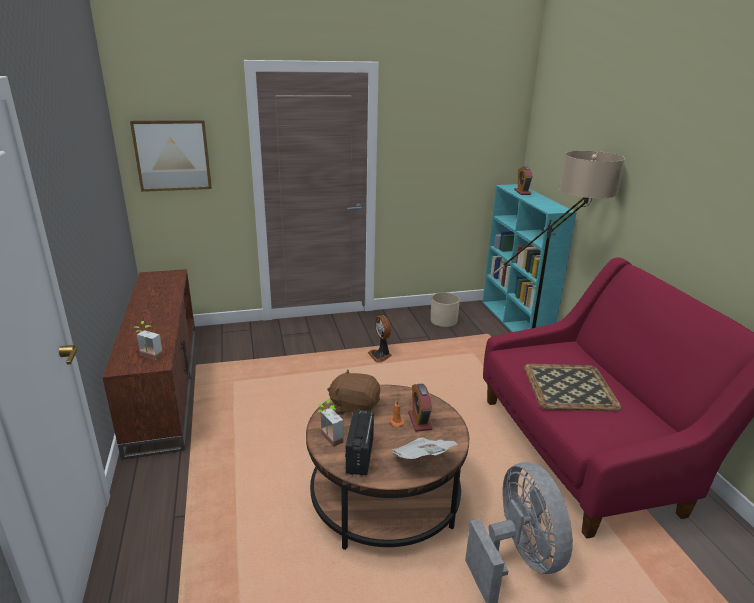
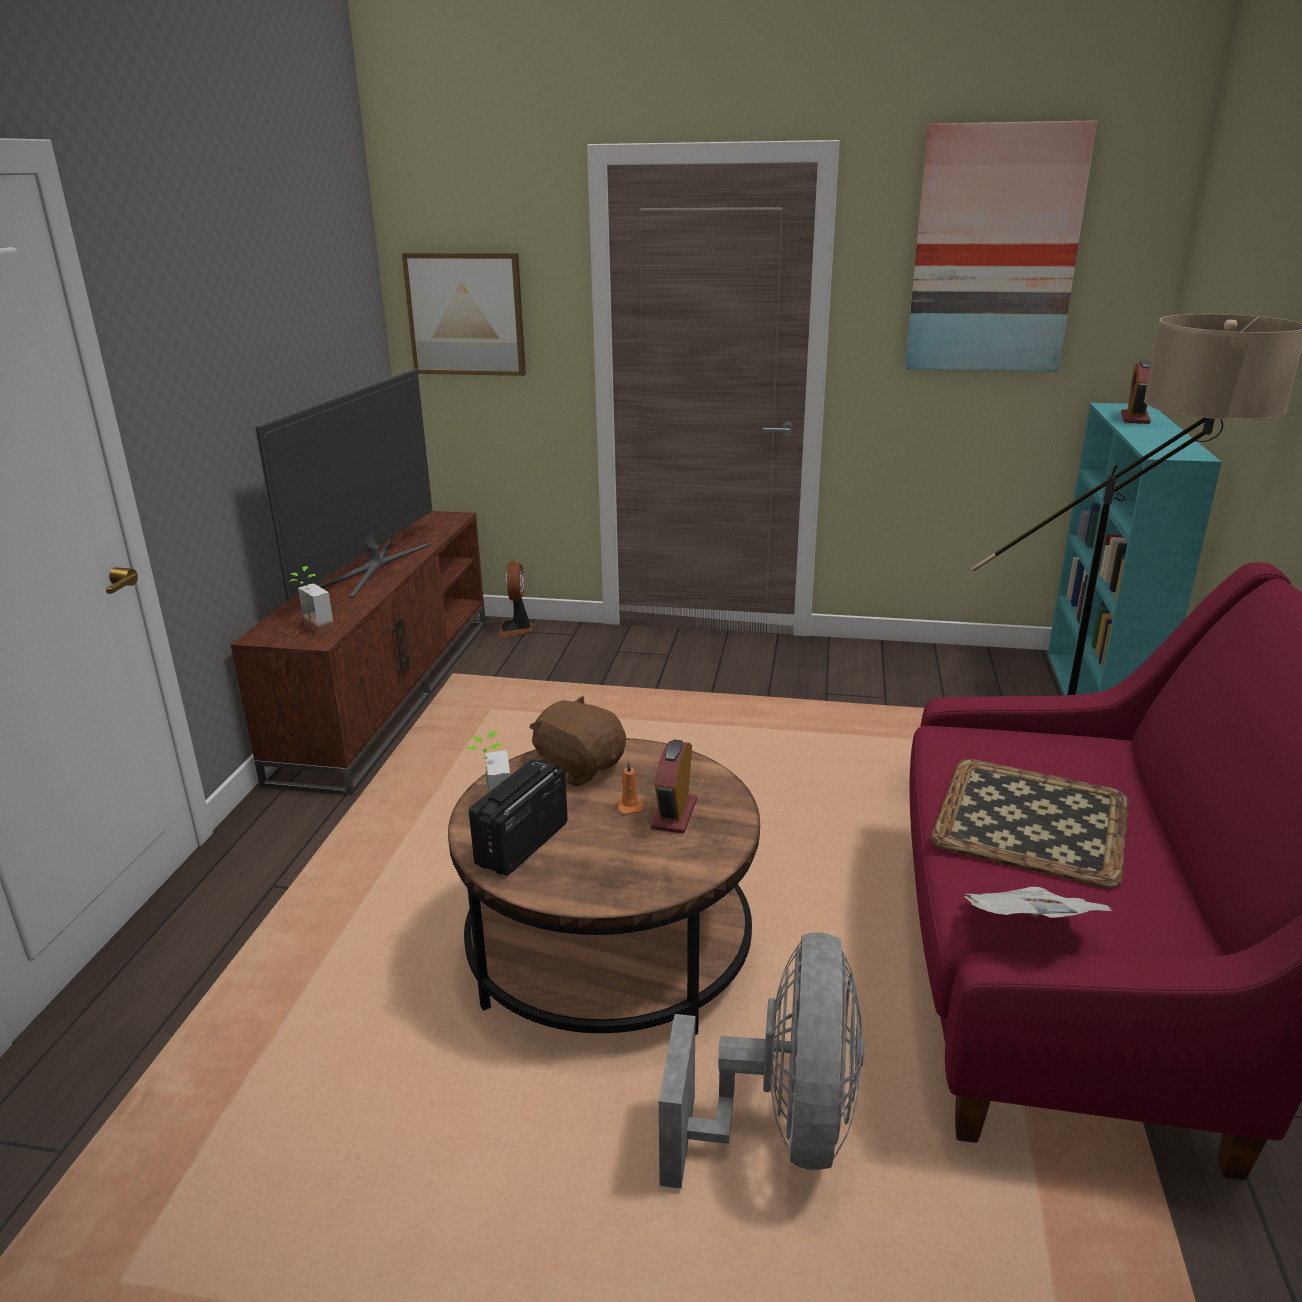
camera: 25 degrees right, 0 degrees up
(151, 312) = (371, 567): none -> television
(380, 355) = (769, 714): fan -> fan (516, 629)
(422, 461) = (623, 878): newspaper -> newspaper (1029, 931)
(443, 320) = (938, 675): beige planter -> none
(451, 116) = (994, 251): none -> picture

